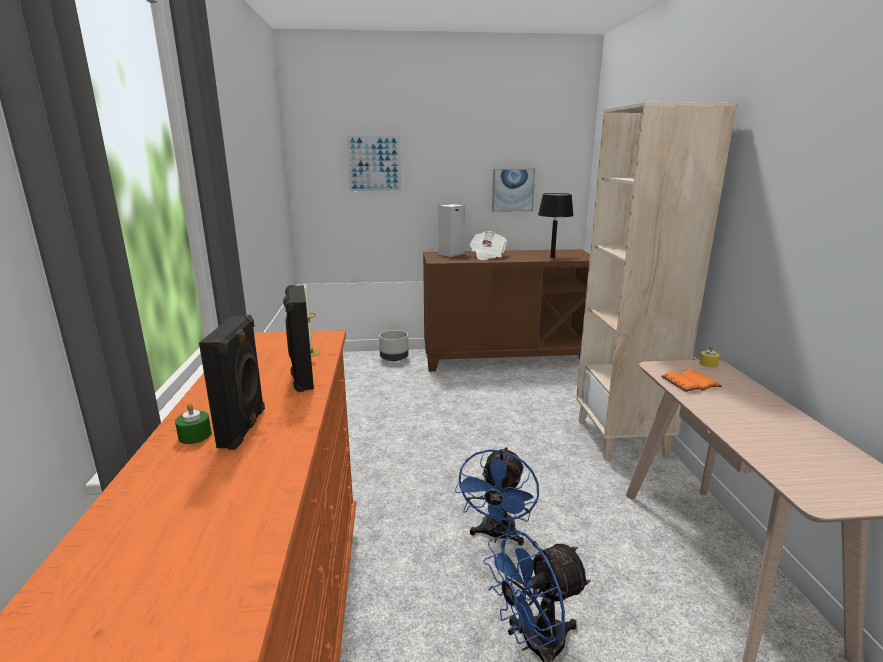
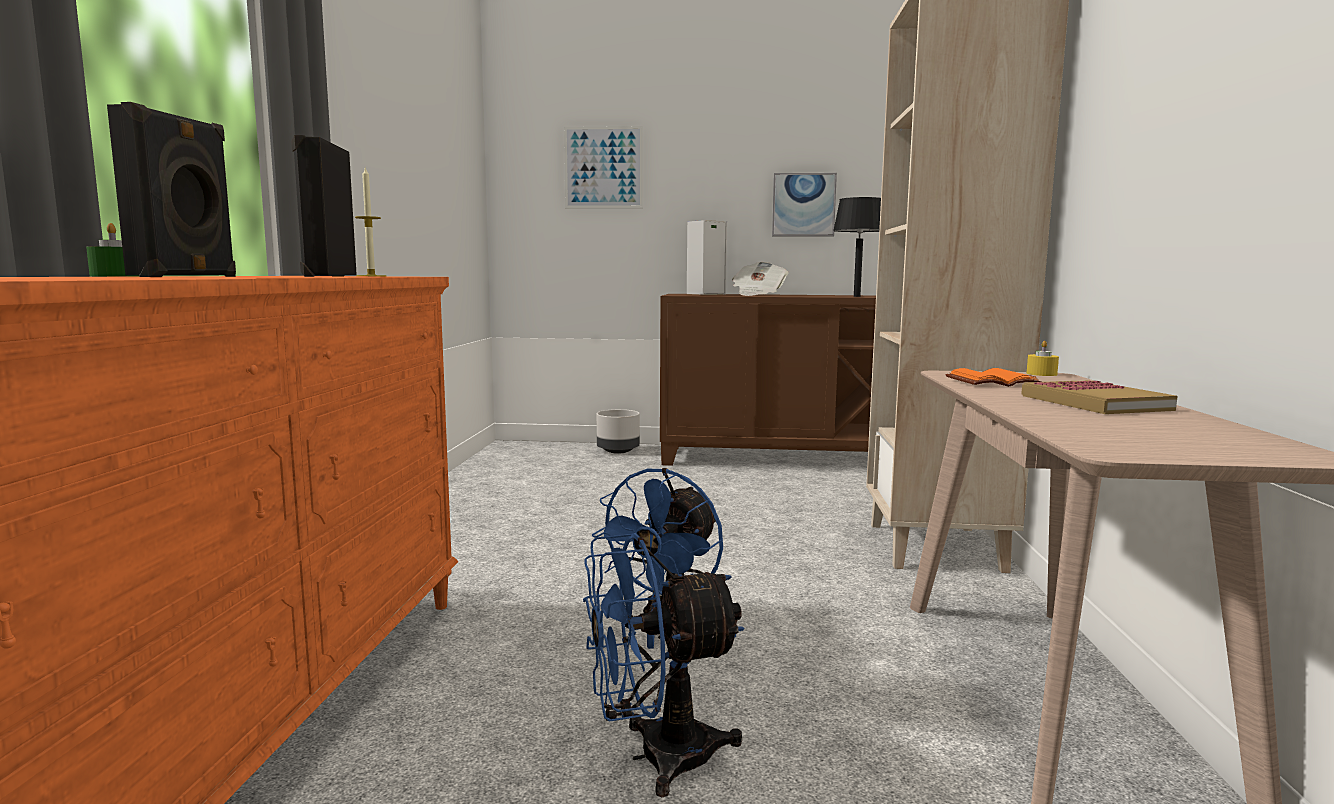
camera: 10 degrees right, 10 degrees down
(764, 416) = (1094, 403): none -> book

